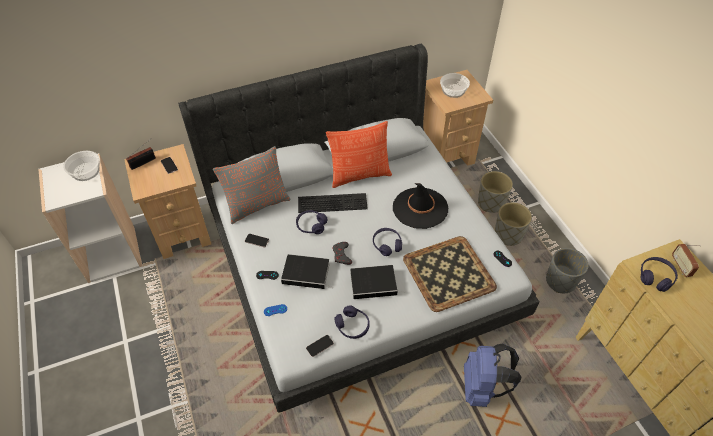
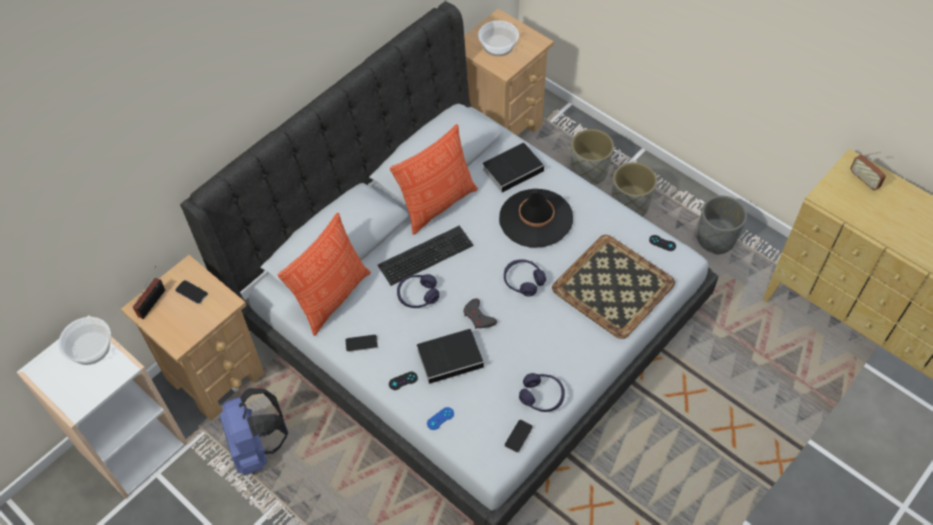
camera: 25 degrees left, 5 degrees up
(257, 206) = (332, 297): grey pillow -> orange pillow
(374, 283) = (537, 335): book -> book (514, 169)
(482, 388) = (693, 402): blue backpack -> blue backpack (257, 448)
(655, 277) = (846, 202): purple headphones -> none

